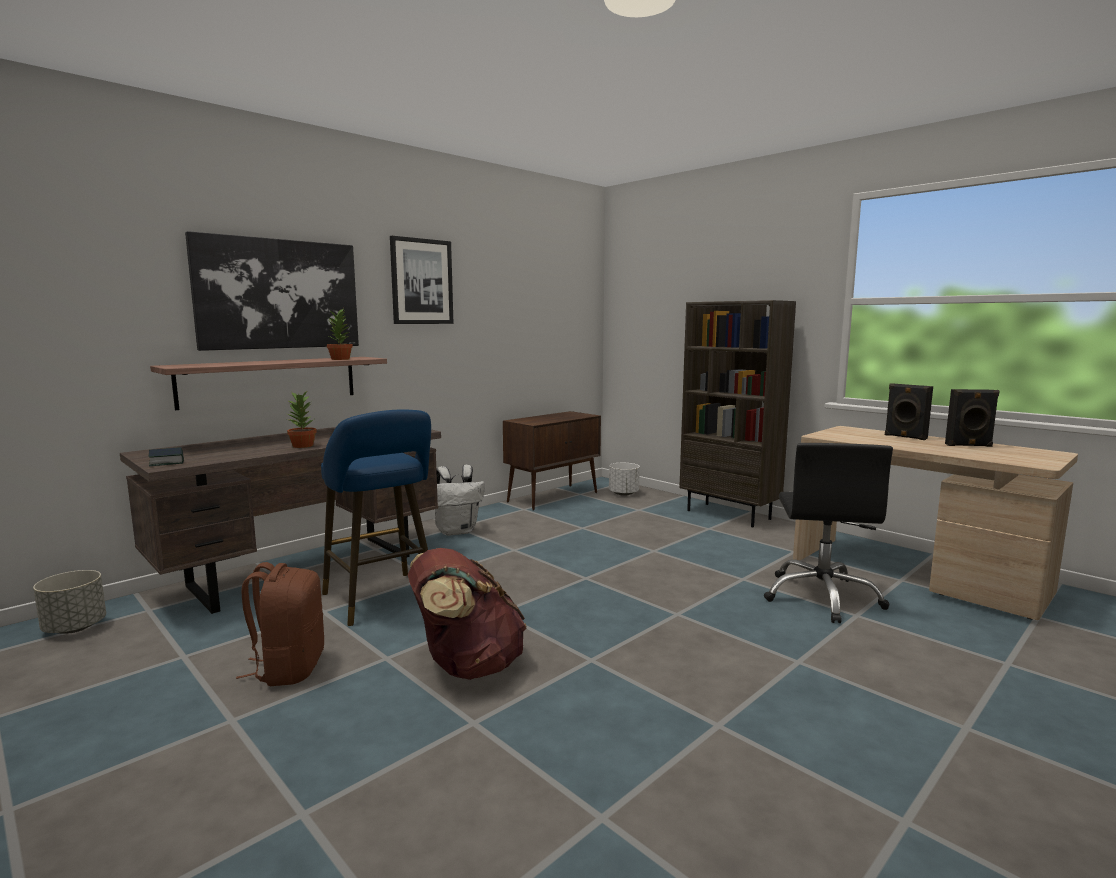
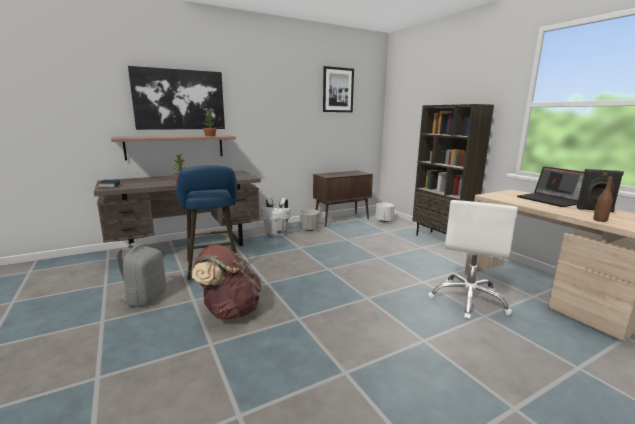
camera: 15 degrees right, 5 degrees up
(75, 627) = (72, 263): grey planter -> grey planter (309, 229)
(289, 668) = (145, 298): brown backpack -> grey backpack
(421, 281) = (264, 93): picture -> picture (338, 90)
(822, 597) = (468, 300): black office chair -> white office chair
(905, 437) = (551, 200): black speaker -> laptop
(988, 457) = (600, 220): none -> brown bottle

